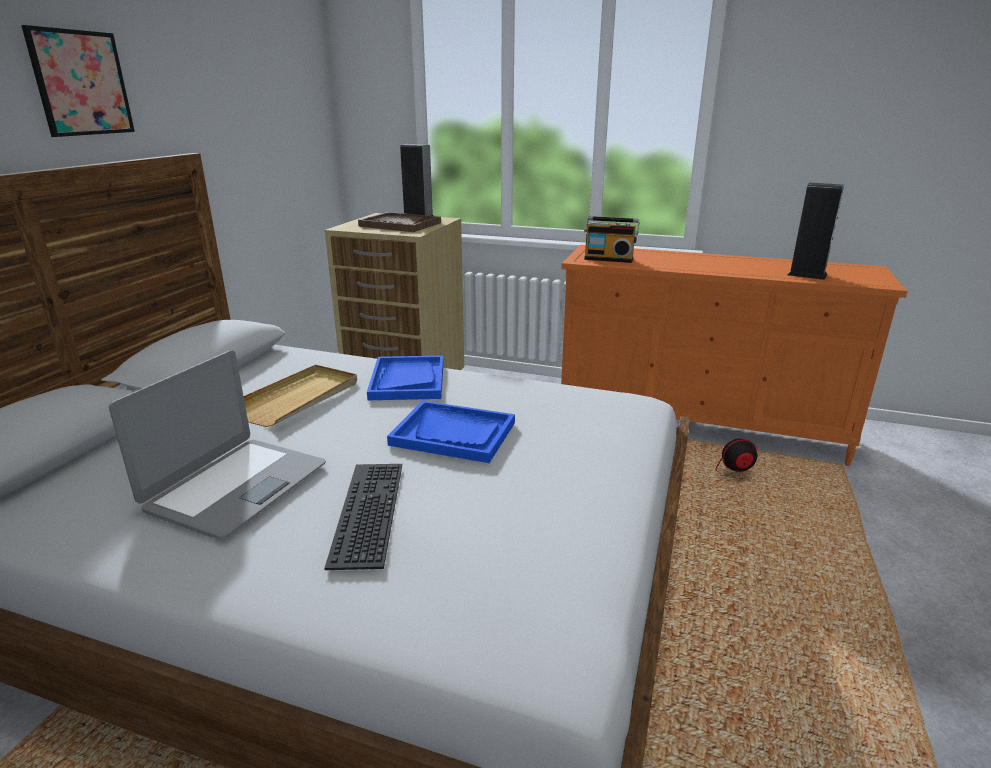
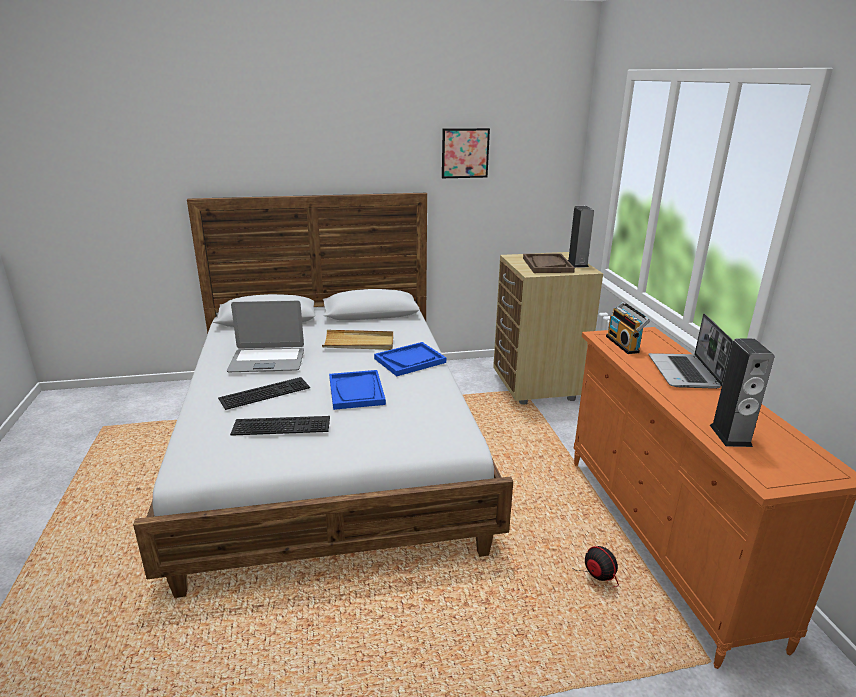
camera: 60 degrees right, 0 degrees up
(81, 83) = (361, 154): picture -> picture (465, 153)
(504, 513) = (282, 425): none -> keyboard
(686, 258) = (684, 373): none -> laptop

